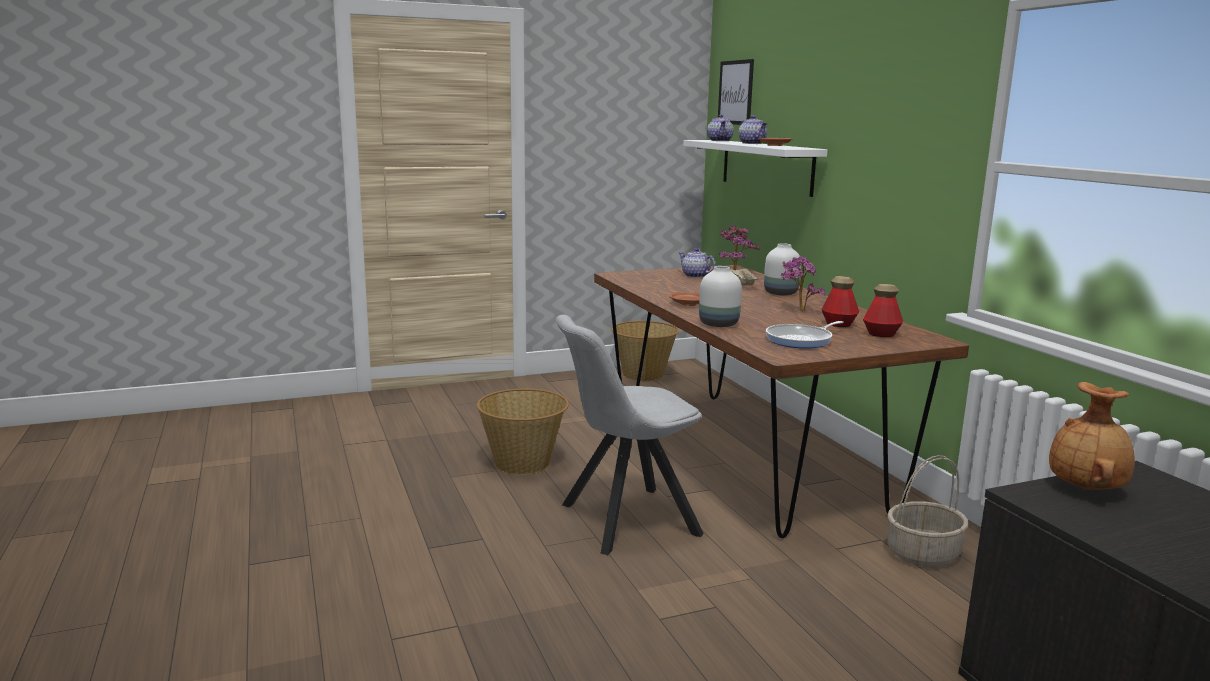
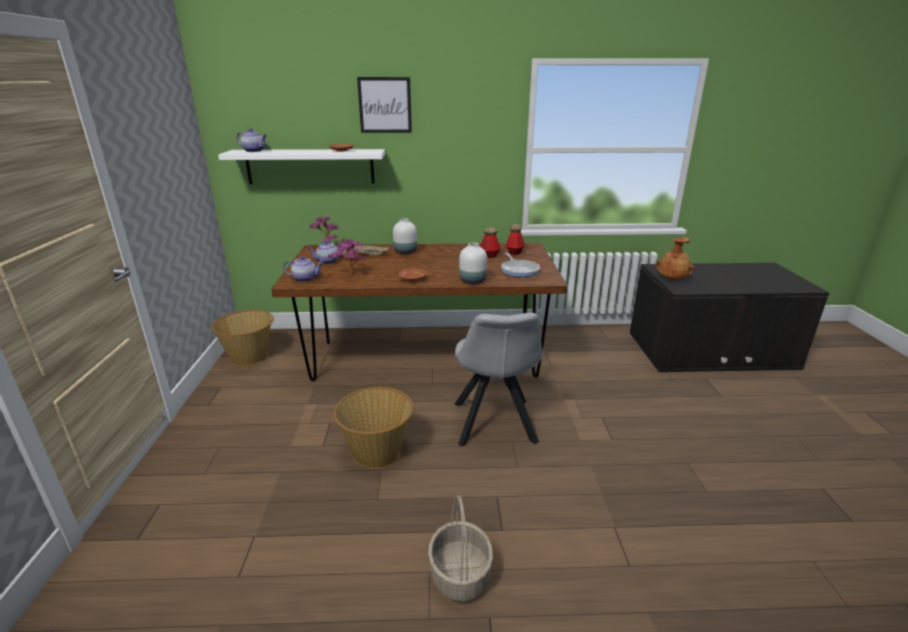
camera: 70 degrees left, 10 degrees up
(735, 92) = (248, 108): picture -> picture (385, 105)
(752, 143) = (304, 150): teapot -> teapot (305, 279)
(798, 311) = (453, 257): potted plant -> potted plant (351, 276)
(923, 553) = (561, 346): basket -> basket (459, 575)

